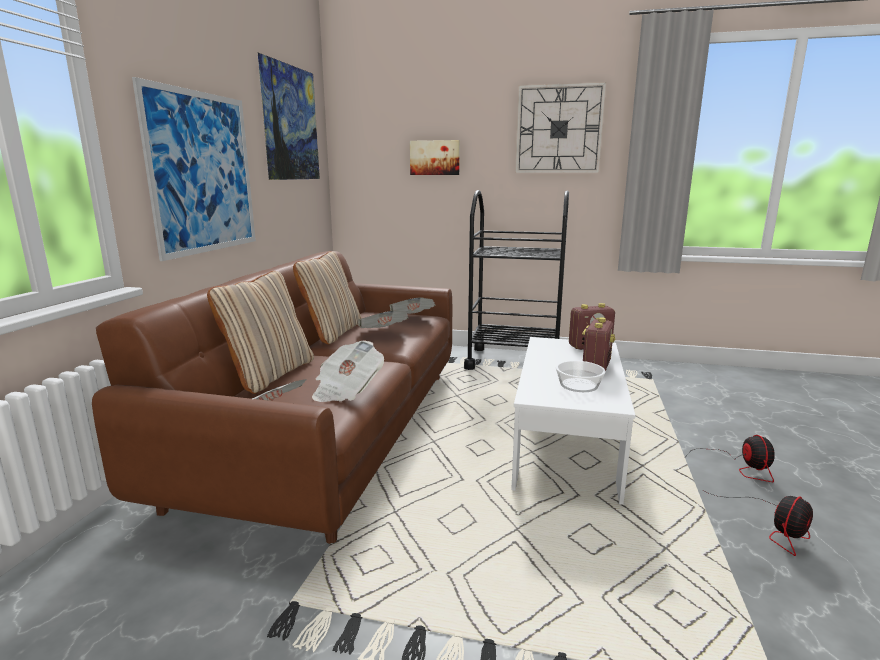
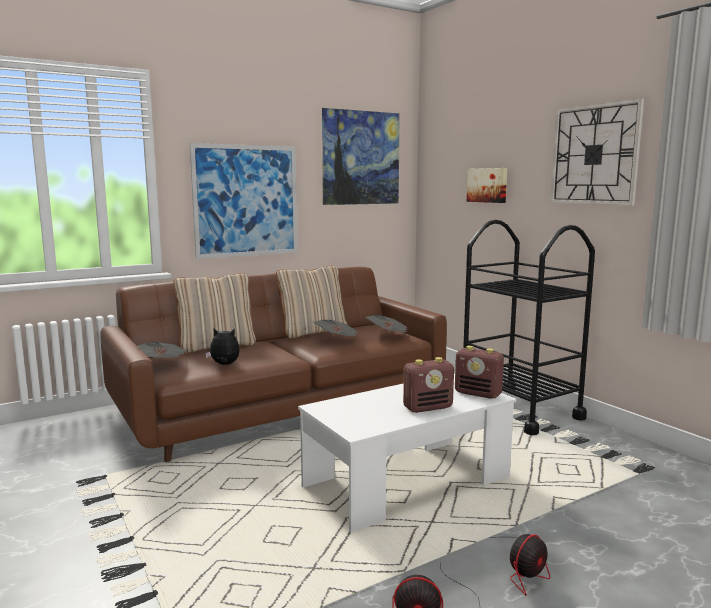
camera: 45 degrees right, 5 degrees down
(346, 390) = (224, 365): newspaper -> plush toy
(578, 385) = (373, 412): bowl -> none

